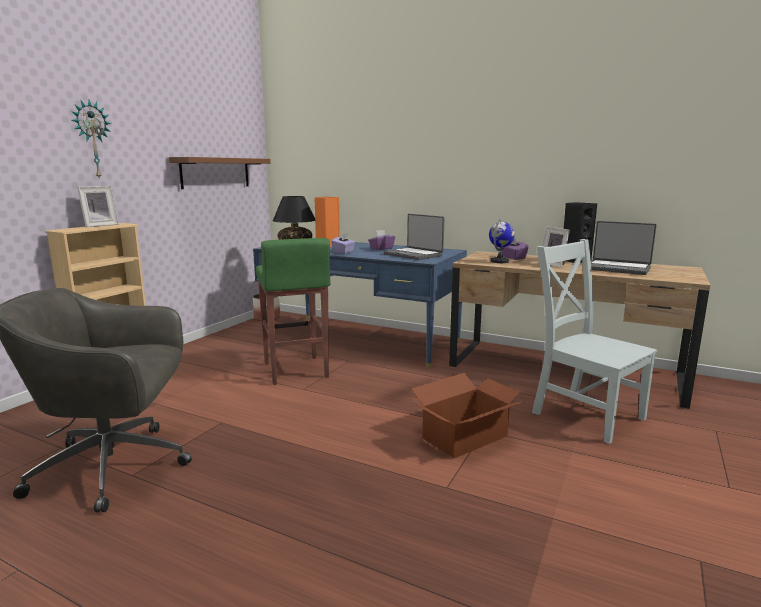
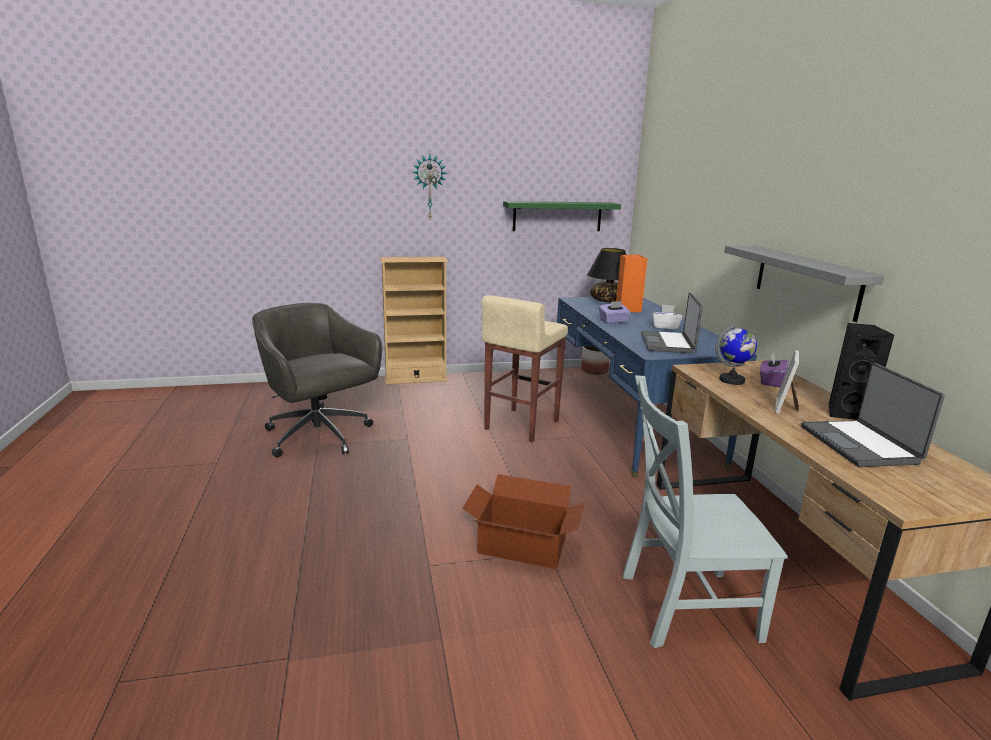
camera: 50 degrees right, 5 degrees up
(99, 225) = (420, 257): picture frame -> none
(215, 173) = (557, 216): brown shelf -> green shelf
(295, 370) = (520, 425): green stool -> beige stool
(381, 248) = (665, 327): purple tissue box -> white tissue box
(498, 188) = (806, 281): none -> grey shelf
(584, 414) = (682, 606): grey chair -> grey chair turned 105 degrees counterclockwise

